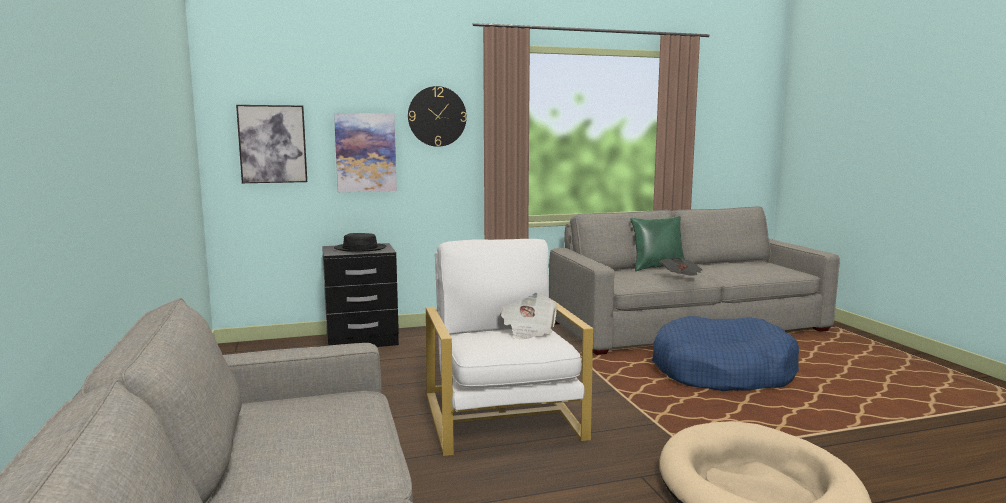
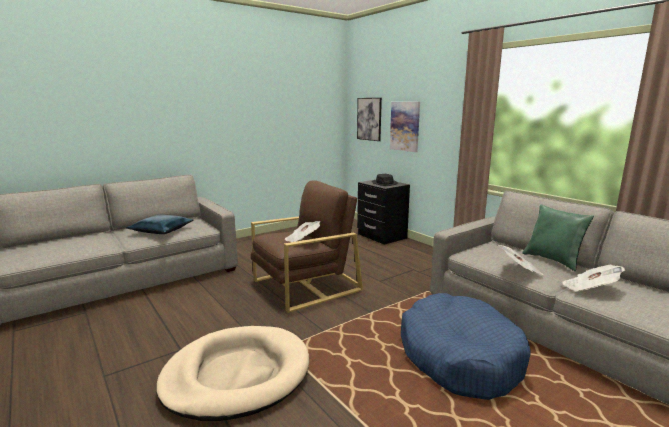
camera: 70 degrees right, 5 degrees up
(326, 435) = (162, 230): none -> blue pillow
(437, 116) = (443, 103): wall clock -> none
(502, 416) = (305, 285): white armchair -> brown armchair
(721, 274) = (589, 289): none -> newspaper

